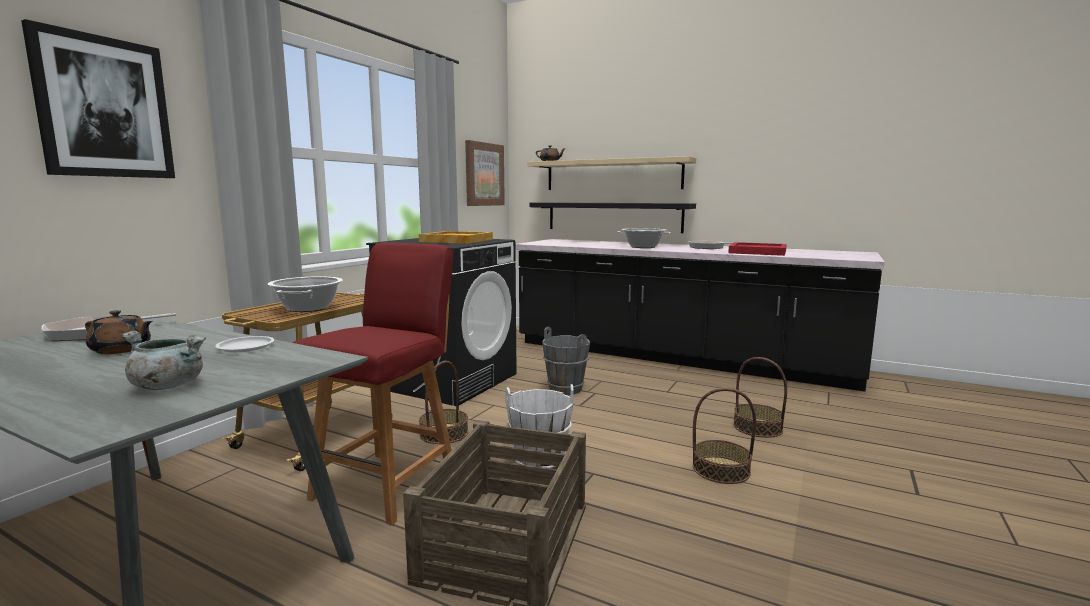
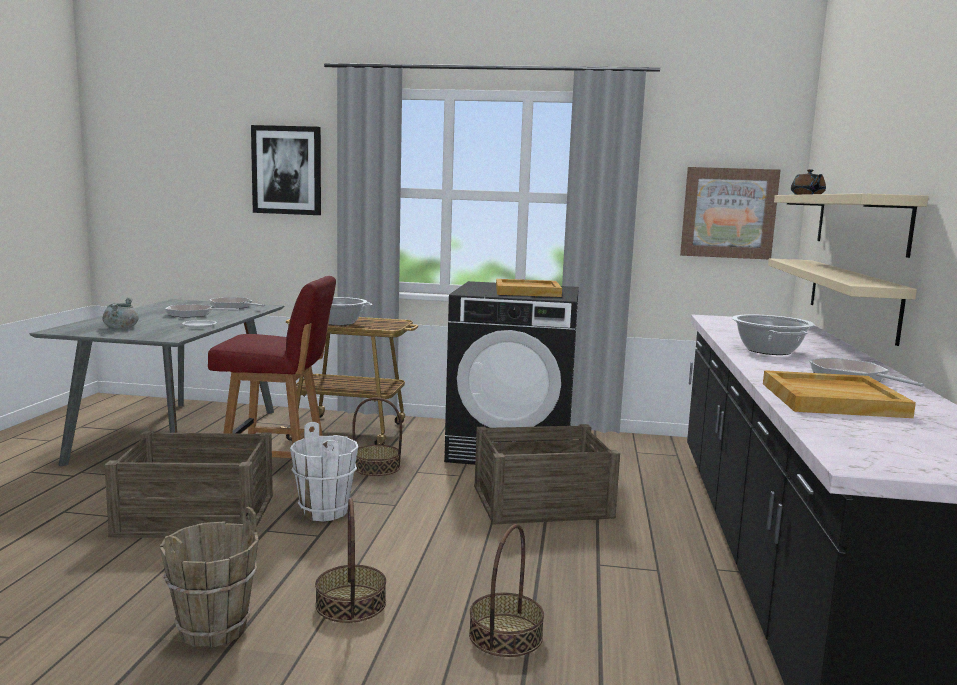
camera: 70 degrees right, 0 degrees up
(121, 350) = (193, 314): brown teapot -> frying pan
(565, 389) = (542, 502): grey bucket -> crate
(613, 216) = (851, 297): black shelf -> beige shelf
(757, 252) = (833, 399): red tray -> beige tray
(770, 532) = (212, 629): none -> brown bucket

